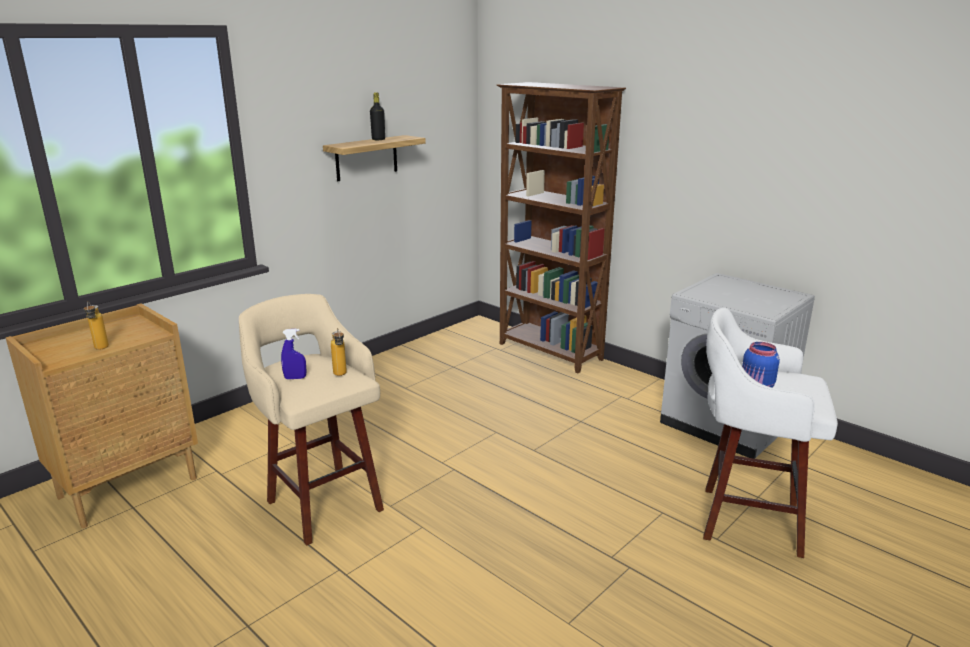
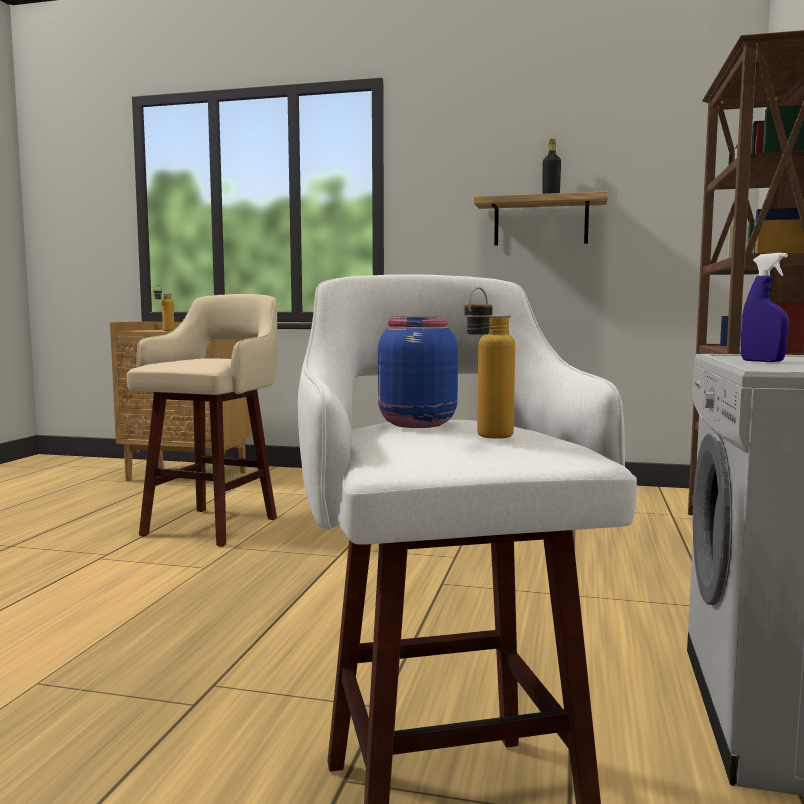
camera: 60 degrees right, 15 degrees down
(295, 378) = (188, 359): blue spray bottle -> blue spray bottle (762, 361)
(341, 375) = (207, 362): bottle -> bottle (486, 438)

